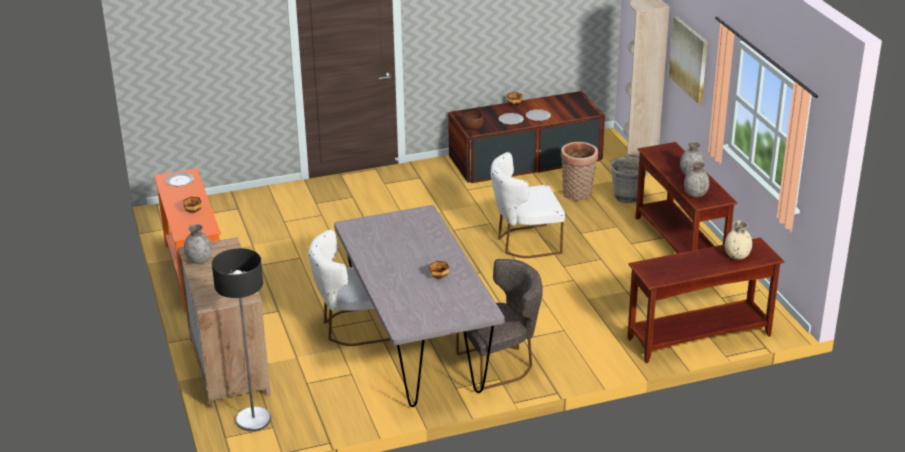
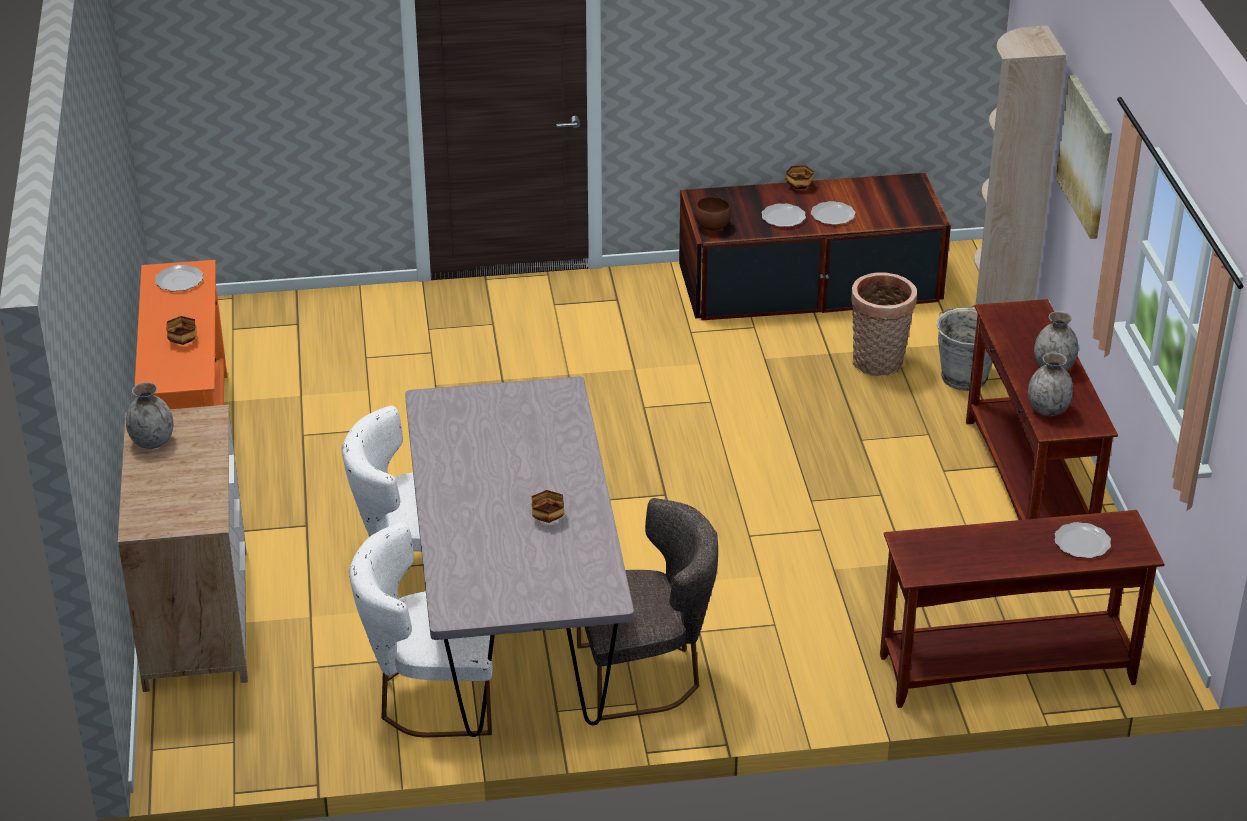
camera: 10 degrees right, 5 degrees up
(253, 420) = (206, 724): floor lamp -> none
(525, 243) = (758, 447): white chair -> white chair (431, 698)
(737, 256) = (1081, 542): beige vase -> plate

